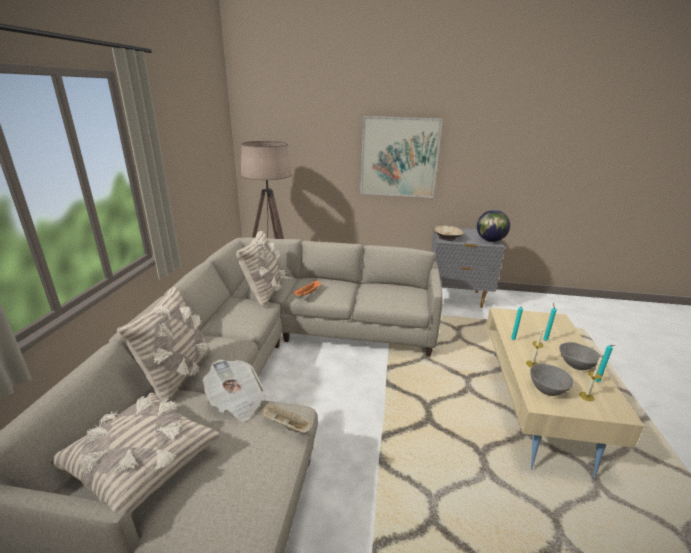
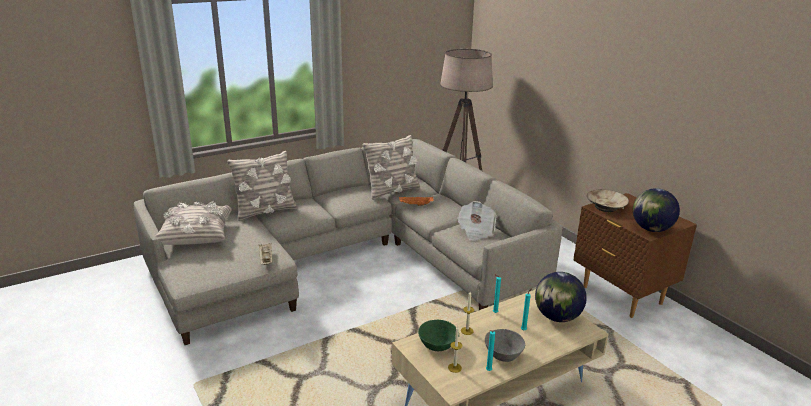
camera: 50 degrees right, 0 degrees up
(236, 401) = (266, 237): newspaper -> newspaper (476, 231)
(399, 157) = (603, 94): picture -> none
(457, 298) = (621, 295): grey nightstand -> brown nightstand
(535, 320) = (557, 317): none -> globe
(547, 389) = (437, 346): grey bowl -> green bowl

